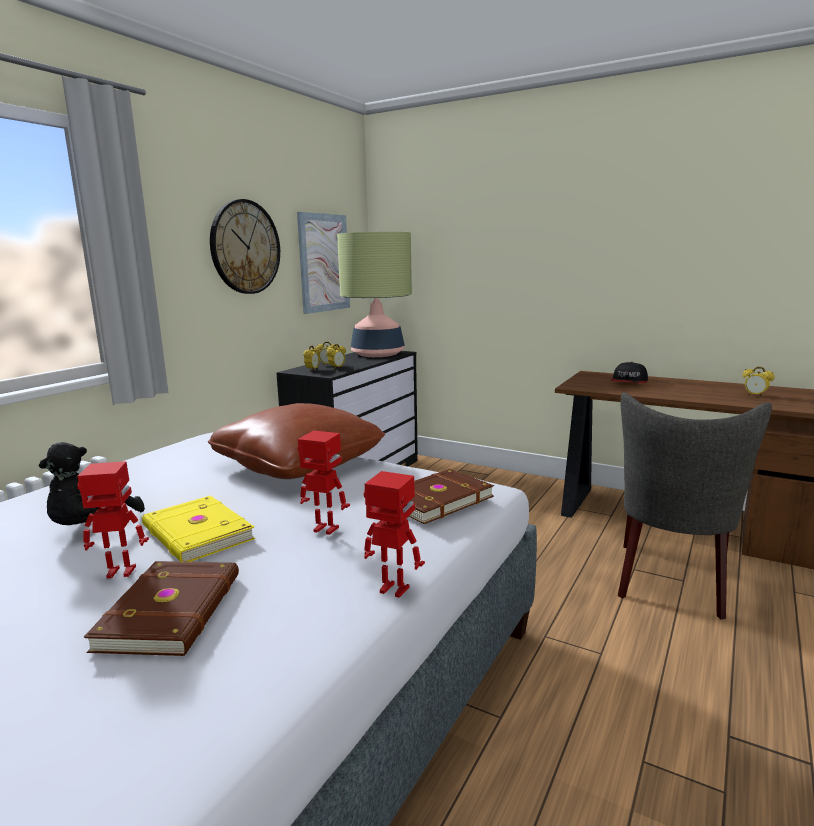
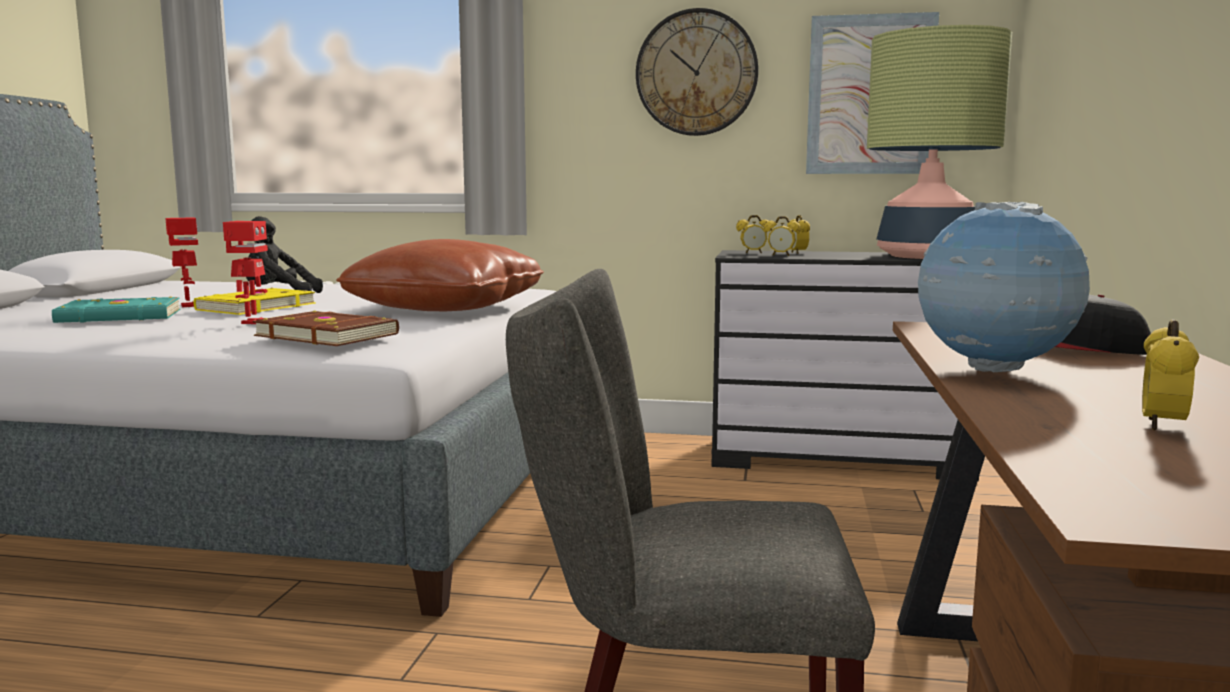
camera: 70 degrees right, 5 degrees down
(174, 611) = (120, 316): brown book -> turquoise book
(393, 590) = (122, 344): toy robot -> none
(676, 395) = (994, 371): none -> globe

